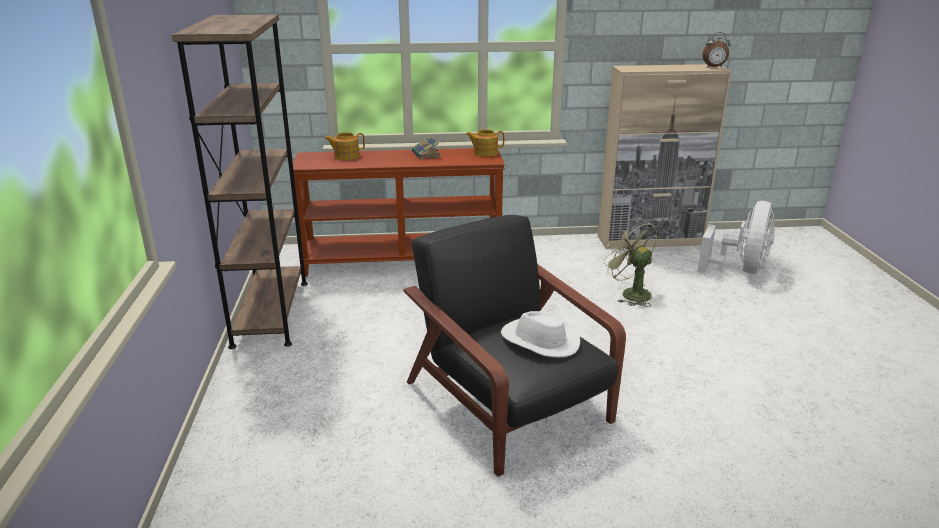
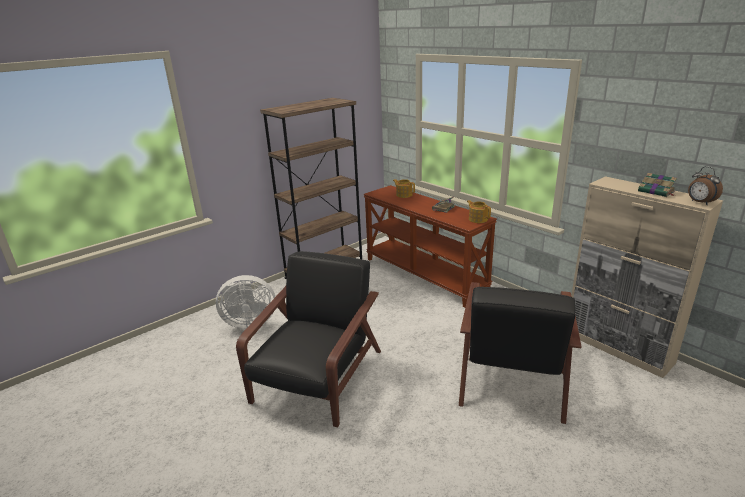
camera: 55 degrees right, 0 degrees up
(539, 341) = (307, 343): white hat -> none
(630, 293) = (512, 371): green fan -> black armchair
(674, 67) = (656, 191): none -> book
(740, 269) = (651, 415): white fan -> white fan (248, 322)

